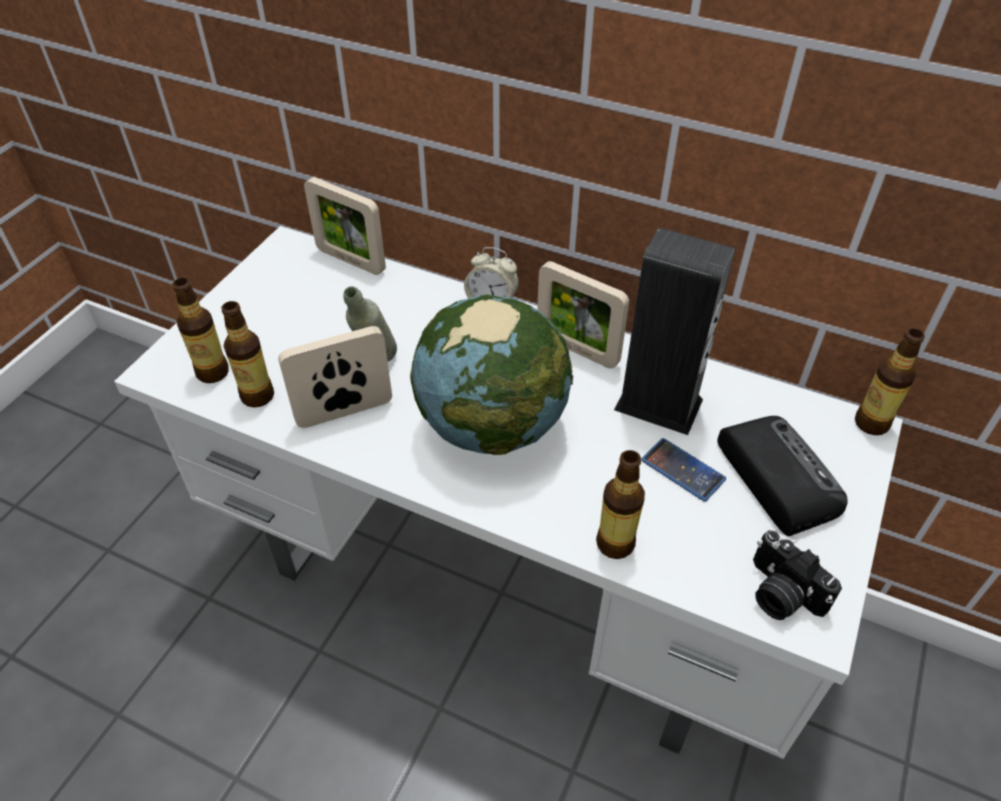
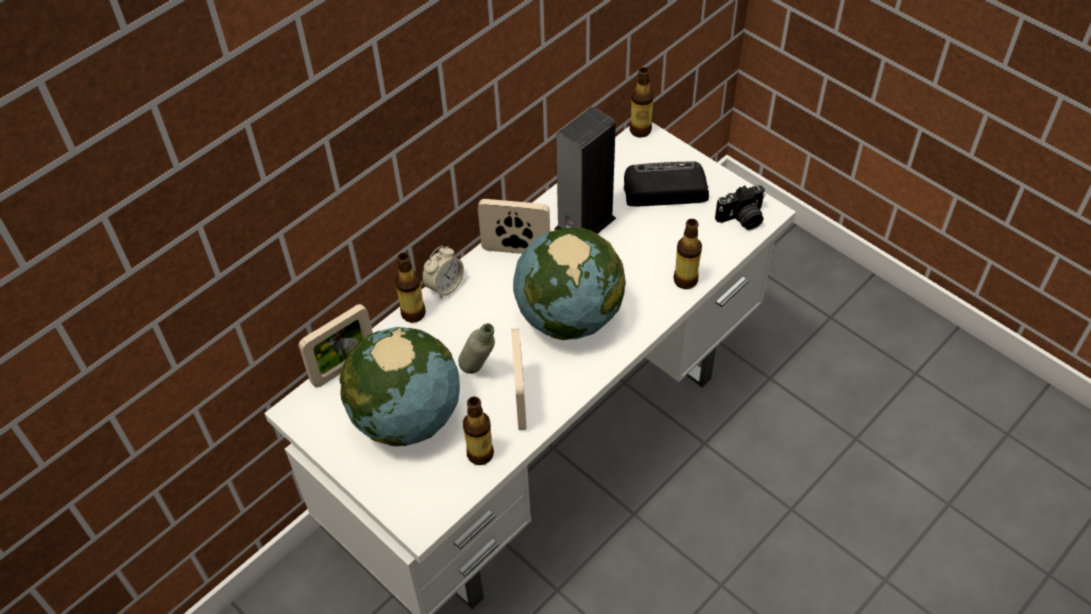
camera: 70 degrees left, 5 degrees up
(213, 372) = (440, 482): bottle -> bottle (413, 313)
(295, 323) = (406, 418): none -> globe
(577, 349) = (516, 250): picture frame -> picture frame turned 135 degrees counterclockwise
(682, 470) = (643, 230): phone -> none

